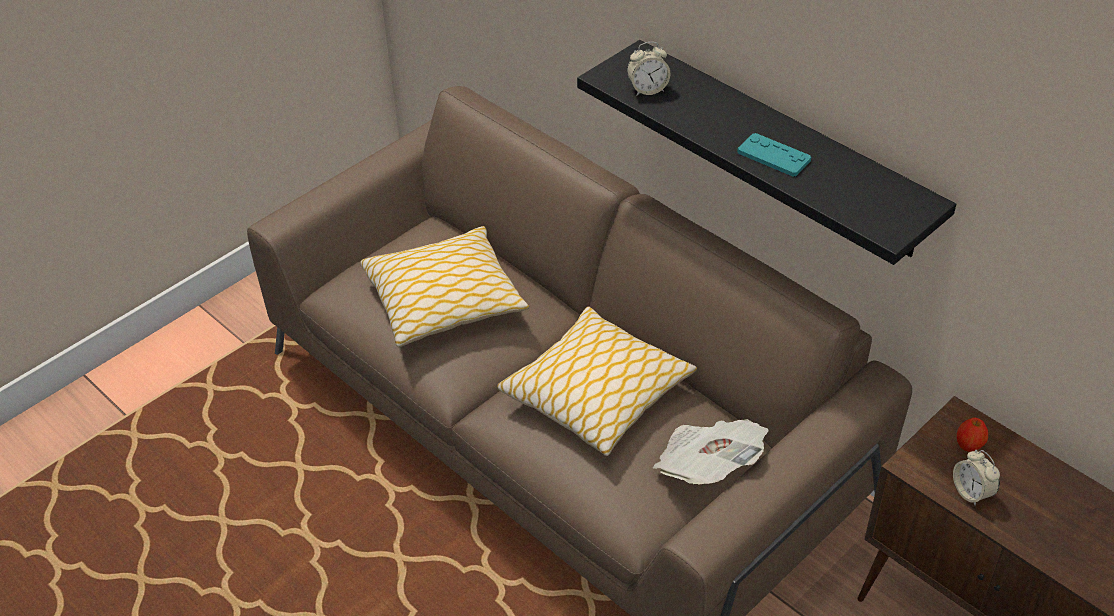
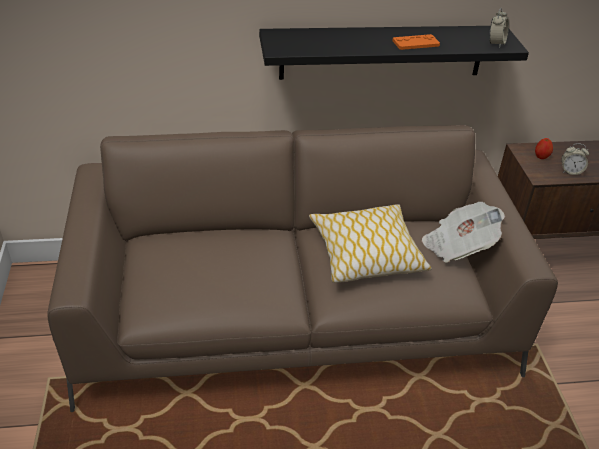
camera: 55 degrees left, 5 degrees down
(444, 300) = (220, 269): pillow -> none
(647, 89) = (309, 45): alarm clock -> alarm clock (496, 43)
(773, 156) = (415, 43): turquoise game controller -> orange game controller

